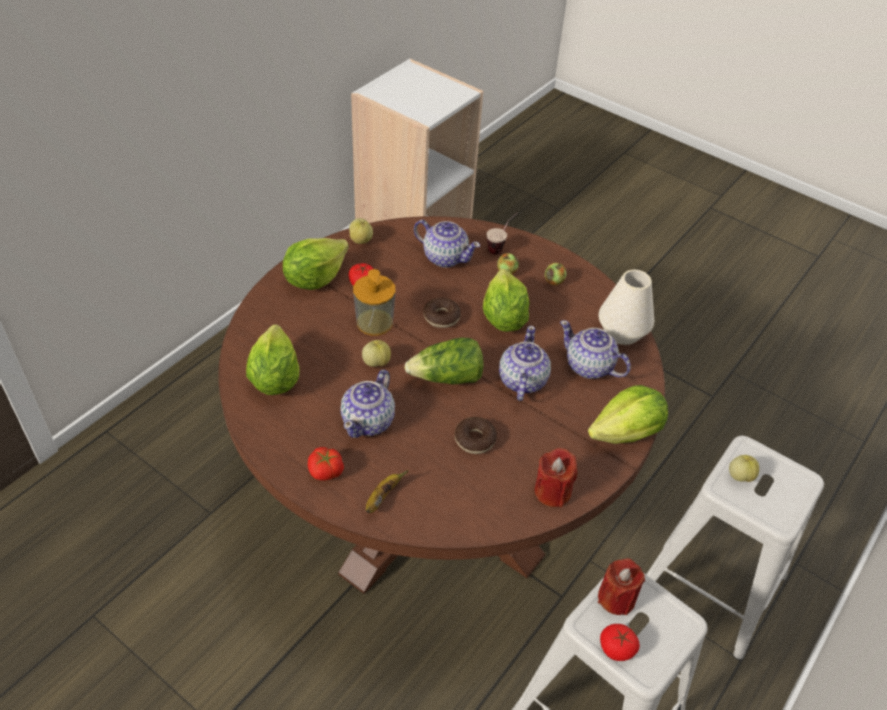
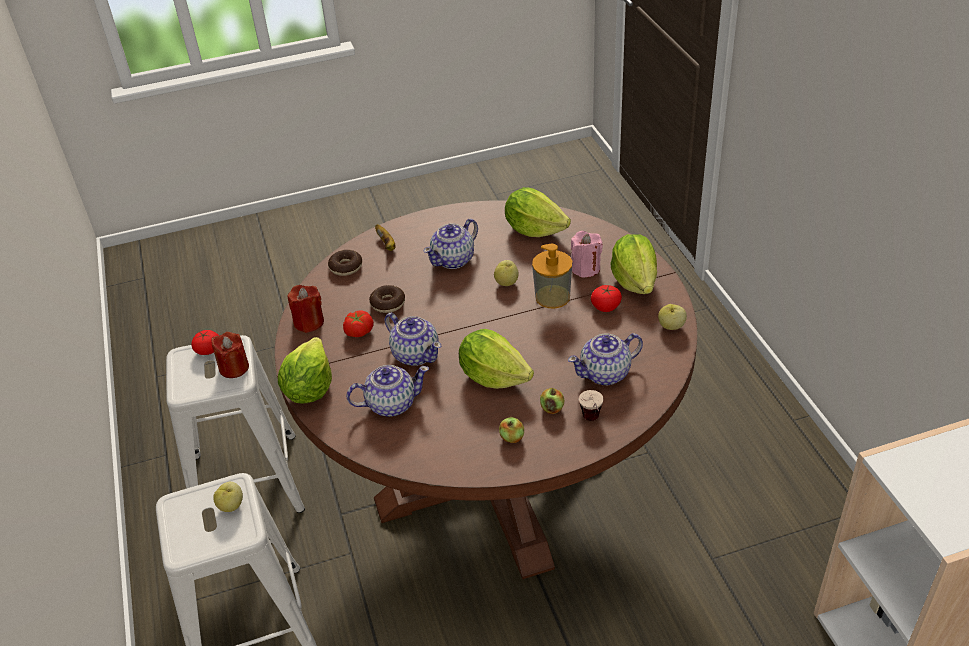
camera: 130 degrees right, 5 degrees down
(316, 316) = (585, 268): none -> pink candle
(326, 471) = (431, 228): tomato -> tomato (358, 331)
(369, 421) = (454, 259): teapot -> teapot turned 105 degrees counterclockwise
(441, 317) = (526, 338): donut -> donut (346, 267)
(447, 378) = (457, 313): lettuce -> none
(622, 332) = (406, 450): white vase -> none

